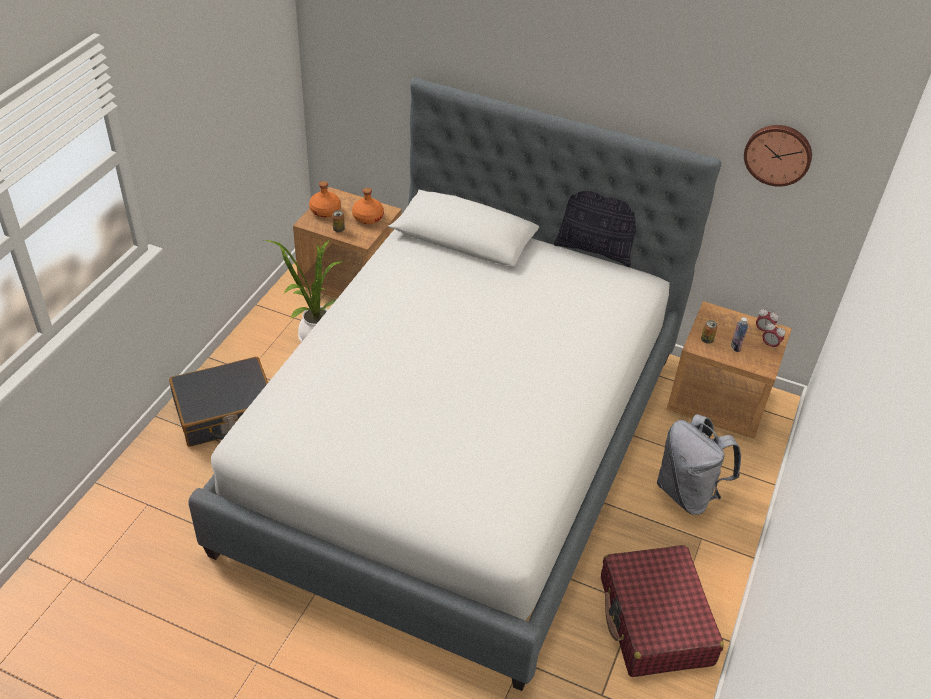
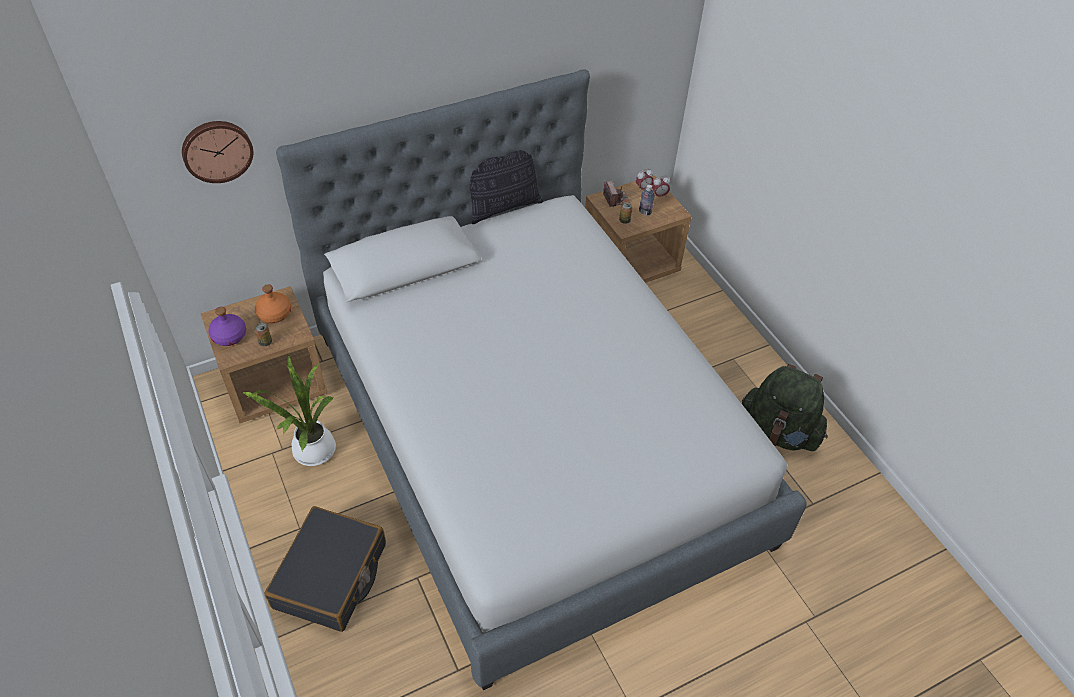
camera: 50 degrees left, 5 degrees up
(325, 211) = (229, 336): orange bottle -> purple bottle
(655, 621) = (778, 432): red suitcase -> green backpack
(688, 493) = (691, 337): grey backpack -> none
(724, 321) = (616, 199): none -> camera
(778, 154) = (622, 41): wall clock -> wall clock (217, 150)

